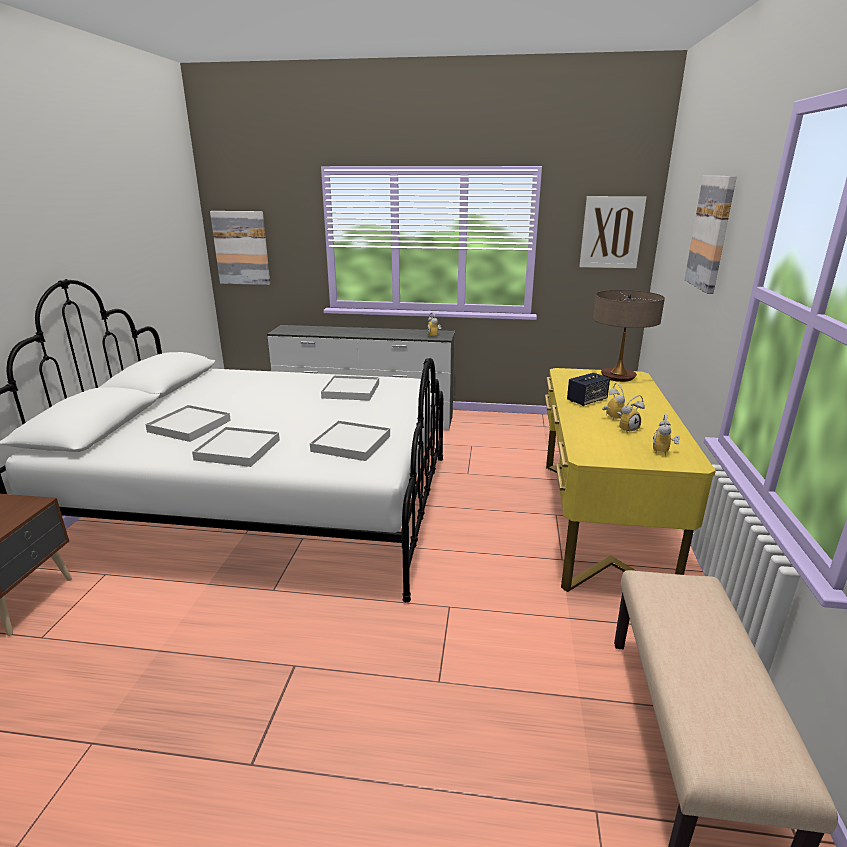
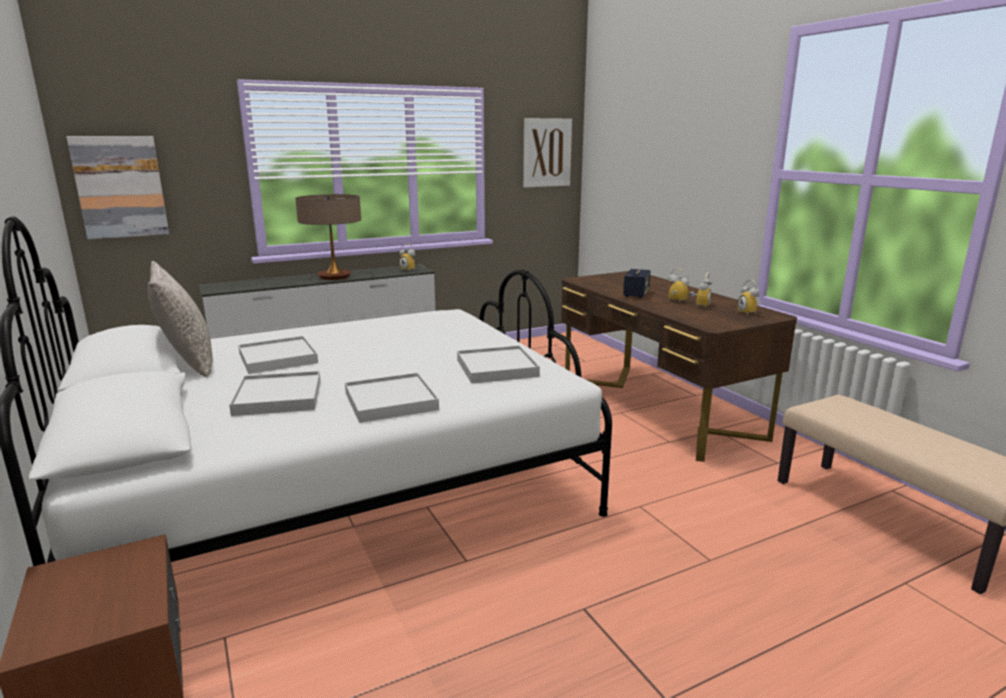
camera: 35 degrees left, 5 degrees down
(194, 385) = (188, 362): none -> grey pillow
(351, 391) = (400, 330): white tray -> white tray (277, 358)
(599, 521) = (657, 407): yellow desk -> brown desk
(618, 377) = (622, 276): table lamp -> table lamp (334, 277)
(711, 233) = (687, 139): picture -> none

